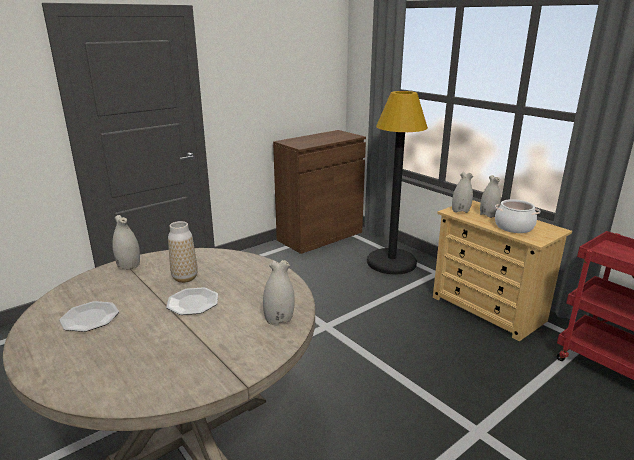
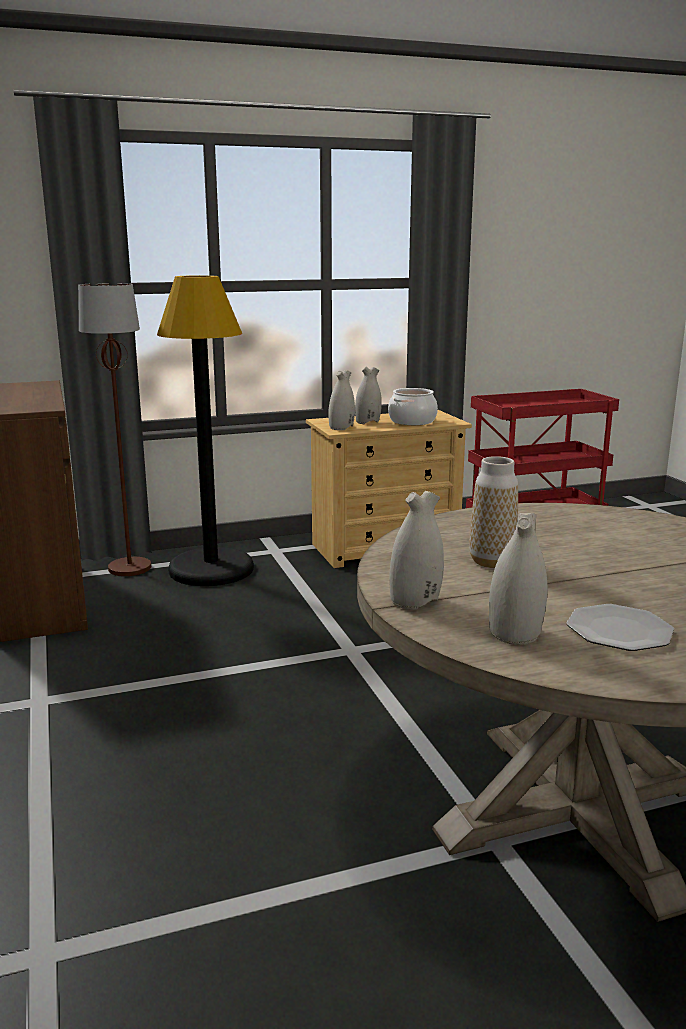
camera: 70 degrees left, 5 degrees down
(193, 302) = (580, 561): plate -> none
(279, 319) = (635, 522): white vase -> white vase (515, 633)
(372, 243) = (129, 568): none -> brown floor lamp

